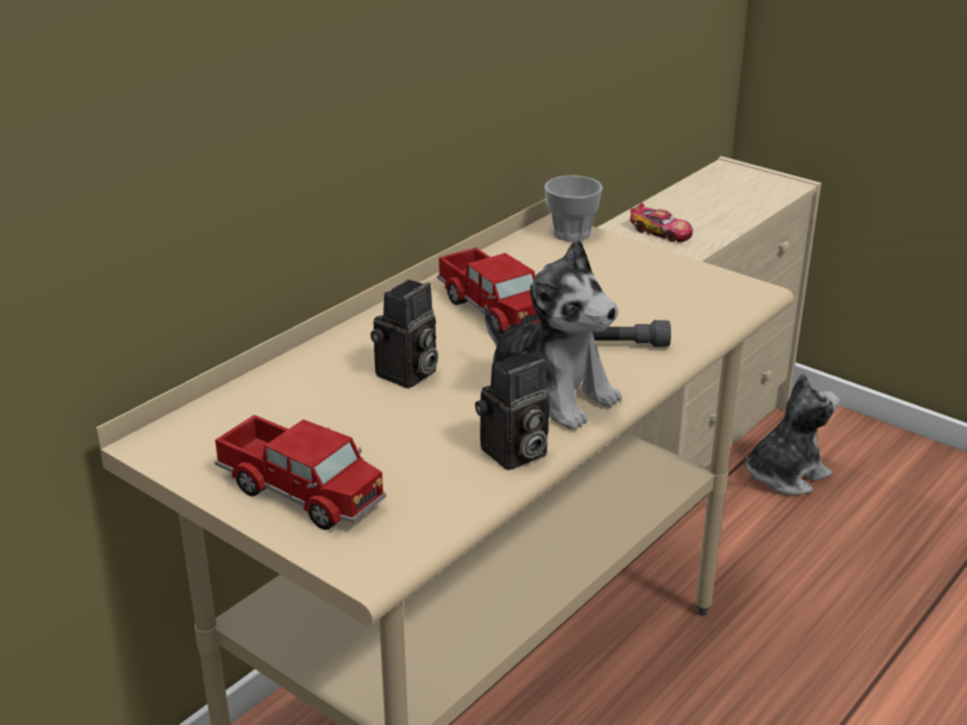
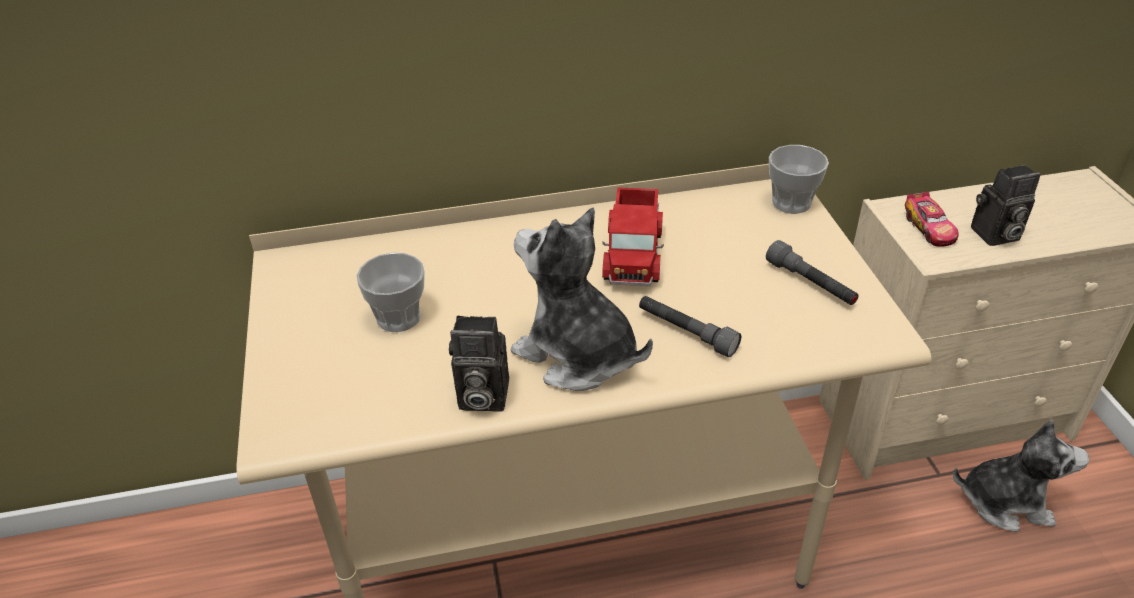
camera: 40 degrees right, 10 degrees up
(302, 491) = (314, 349): toy truck -> none
(350, 434) = (398, 317): none -> cup
(407, 375) = (497, 284): camera -> camera (994, 235)
(551, 394) = (577, 355): plush toy -> plush toy turned 135 degrees clockwise
(659, 280) = (810, 284): none -> grey flashlight

